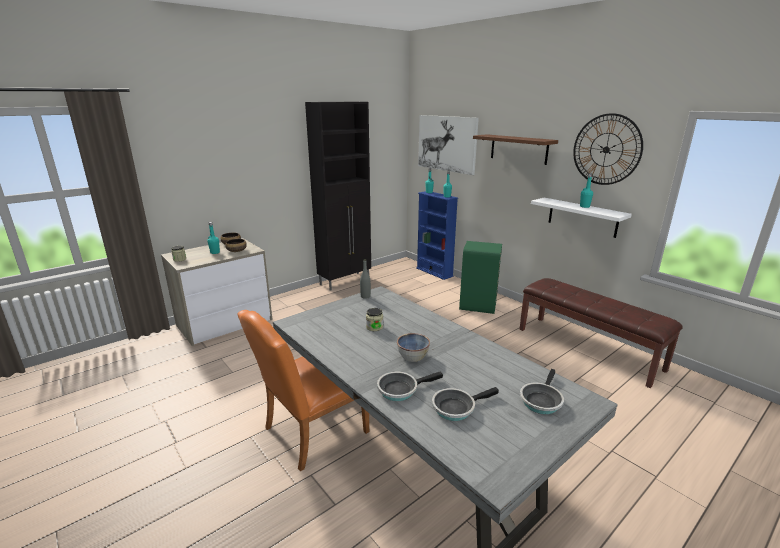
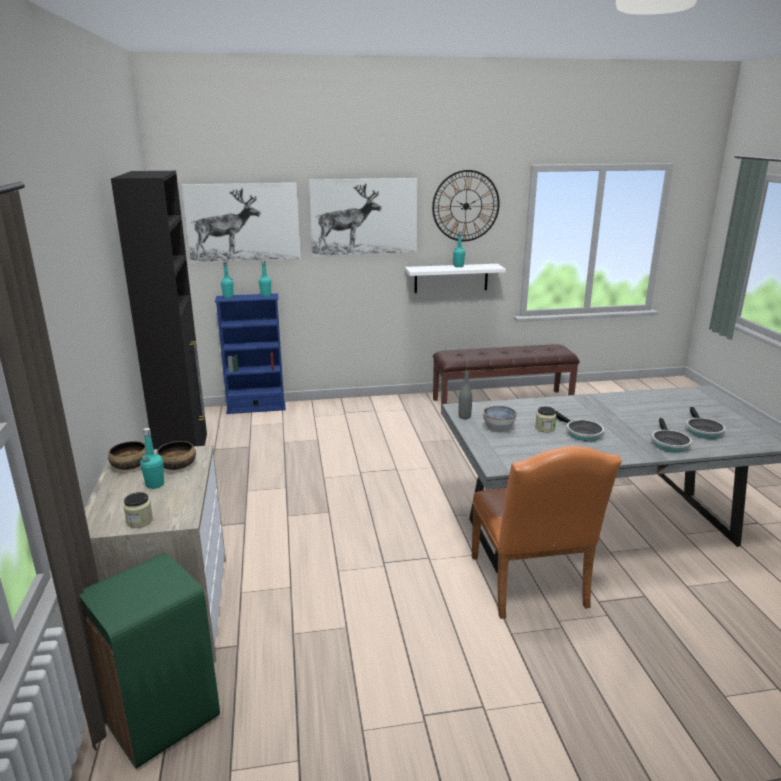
camera: 60 degrees left, 0 degrees up
(413, 356) = (614, 426): bowl -> bowl (498, 427)
(478, 306) = (373, 415): green trash can -> green trash can (163, 719)
(518, 149) = (363, 216): brown shelf -> picture
(541, 400) = (701, 403): frying pan -> frying pan (581, 433)

